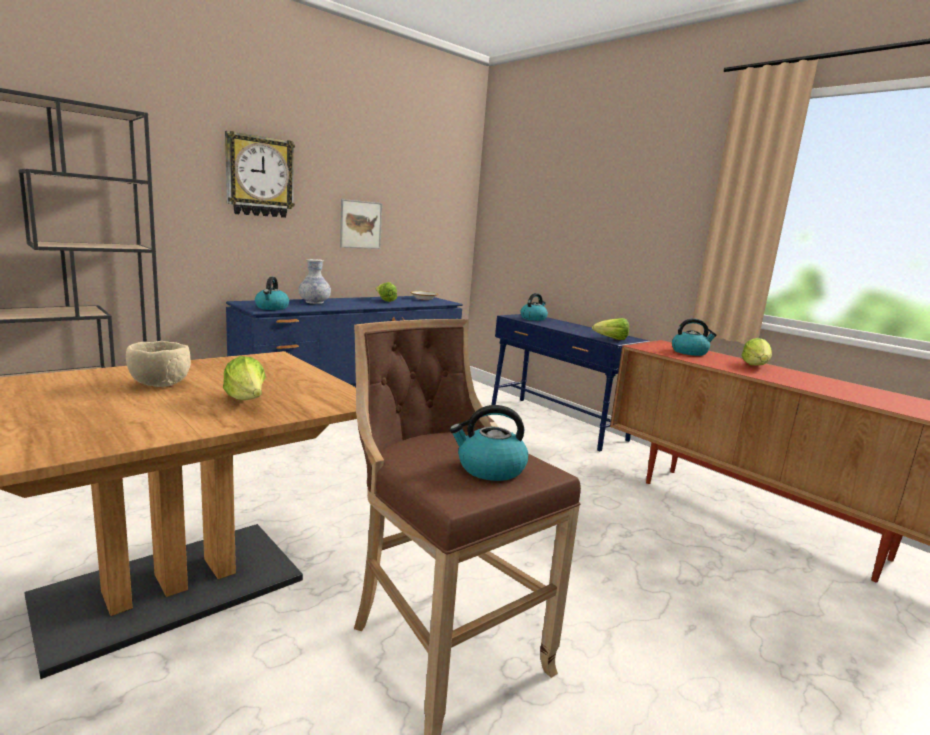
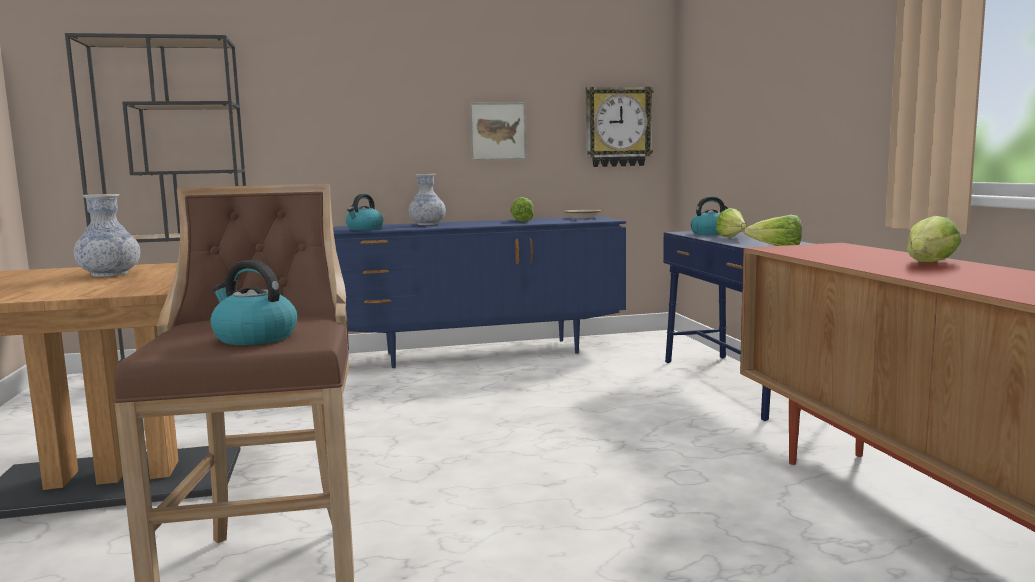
camera: 30 degrees right, 5 degrees down
(160, 385) = (110, 274): beige bowl -> vase
(247, 401) = (146, 283): lettuce -> lettuce (732, 238)
(259, 176) = (368, 88): wall clock -> wall clock (617, 127)
(690, 352) = (846, 252): kettle -> none

